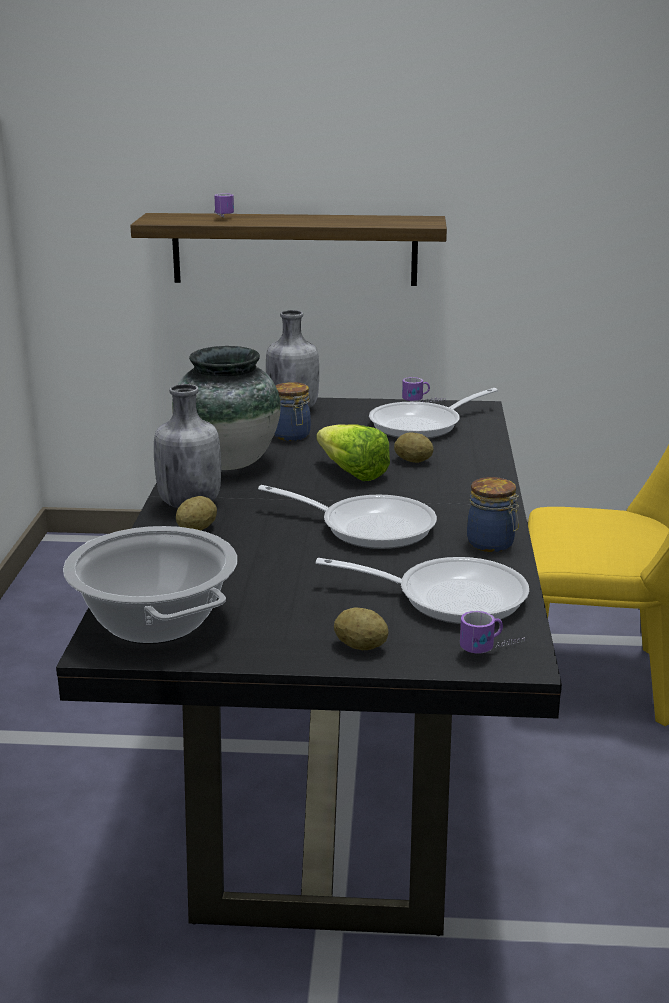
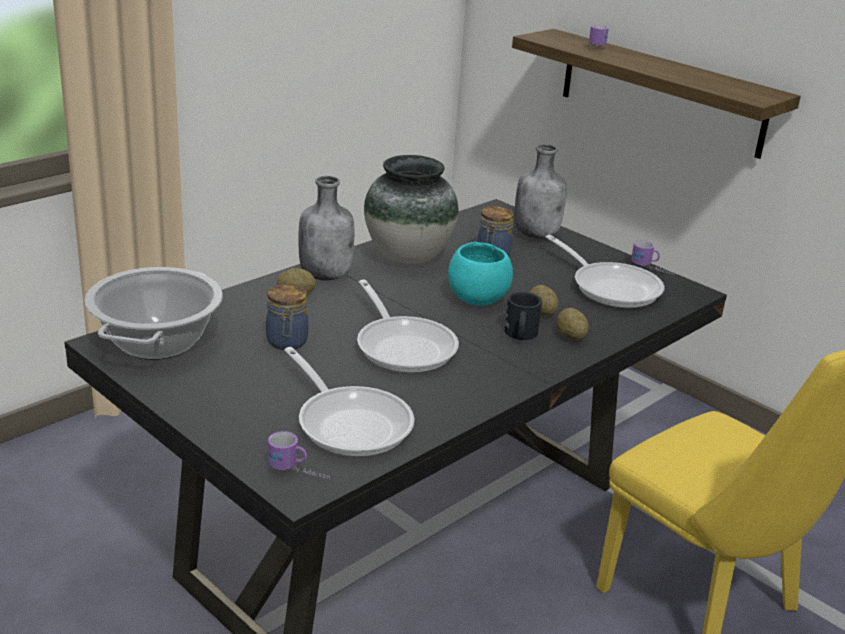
camera: 40 degrees right, 5 degrees up
(349, 471) = (477, 299): lettuce -> turquoise bowl
(360, 646) = (229, 422): potato -> potato (570, 336)
(422, 425) = (611, 287): frying pan -> frying pan turned 135 degrees counterclockwise
(433, 482) = (520, 335): none -> black mug
(492, 544) = (461, 402): jar -> jar (287, 342)

